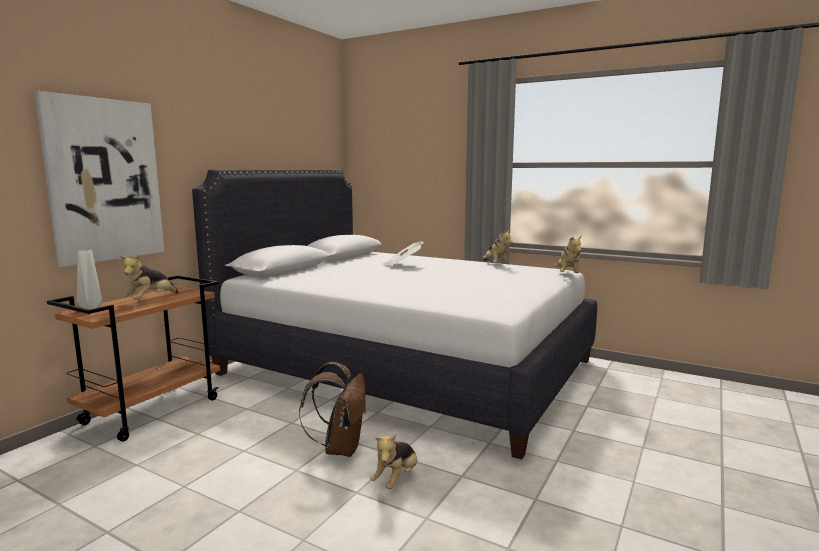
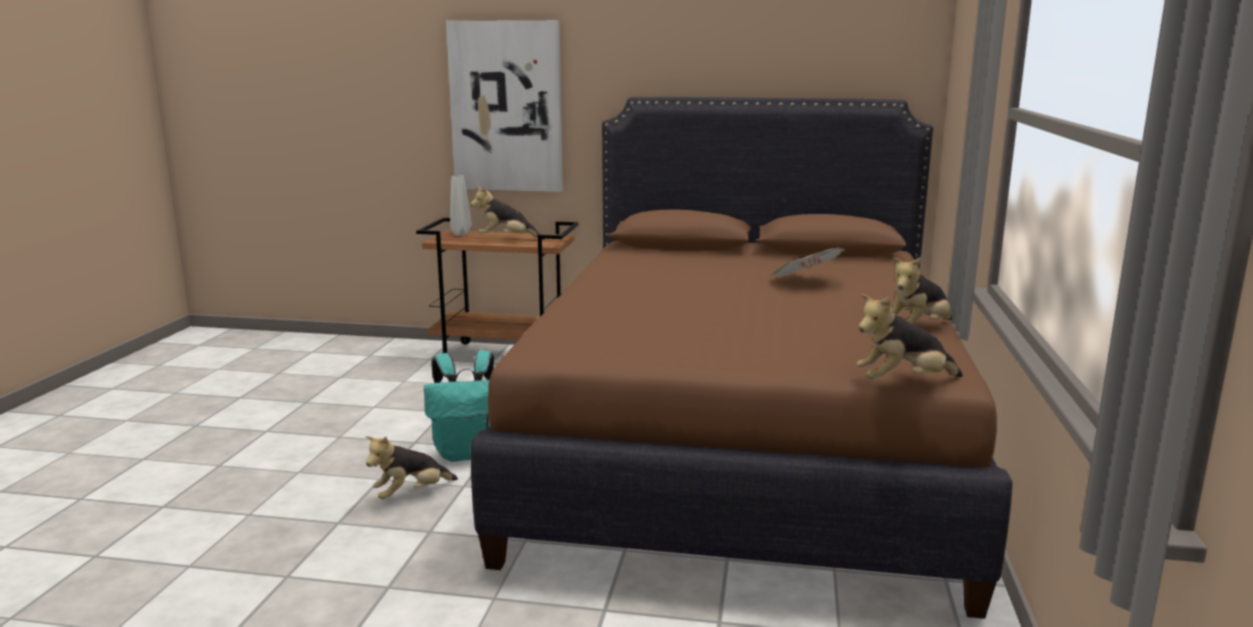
camera: 70 degrees right, 5 degrees up
(340, 448) = (468, 453): brown backpack -> turquoise backpack
(396, 479) = (411, 494): plush toy -> plush toy turned 45 degrees counterclockwise
(406, 367) = (741, 445): white bed -> brown bed

